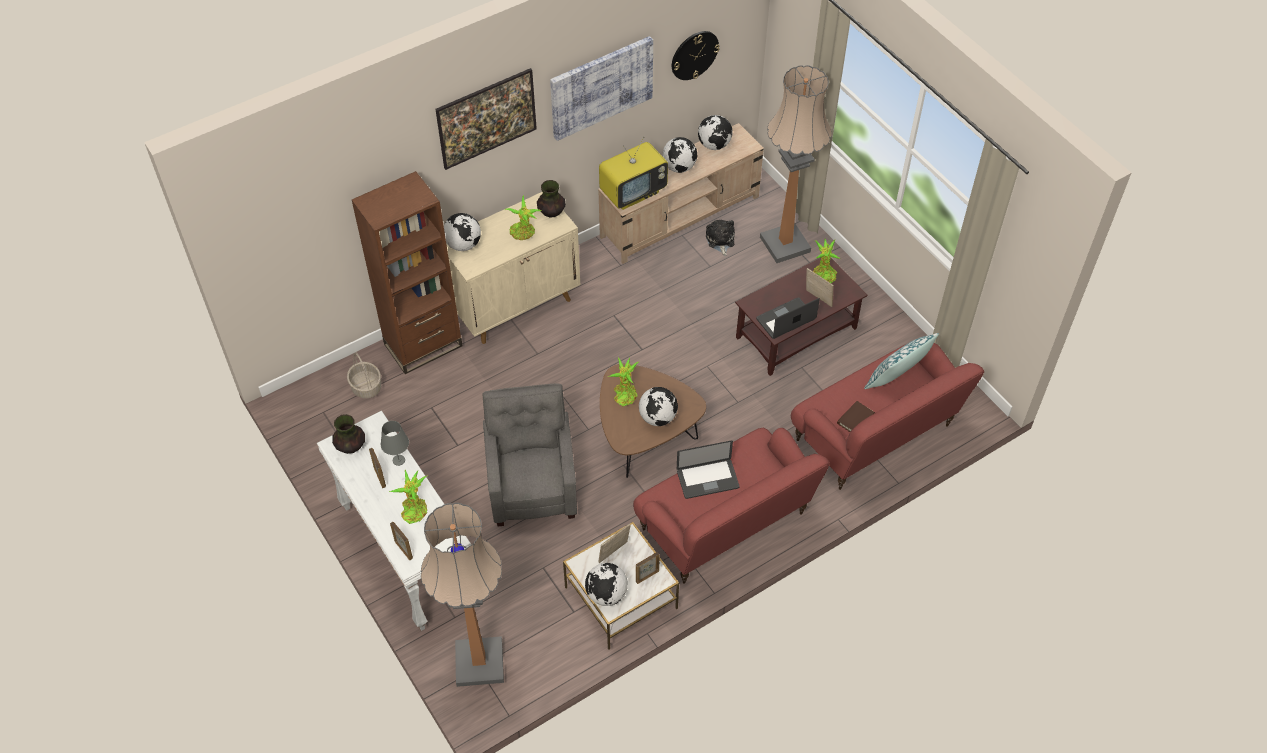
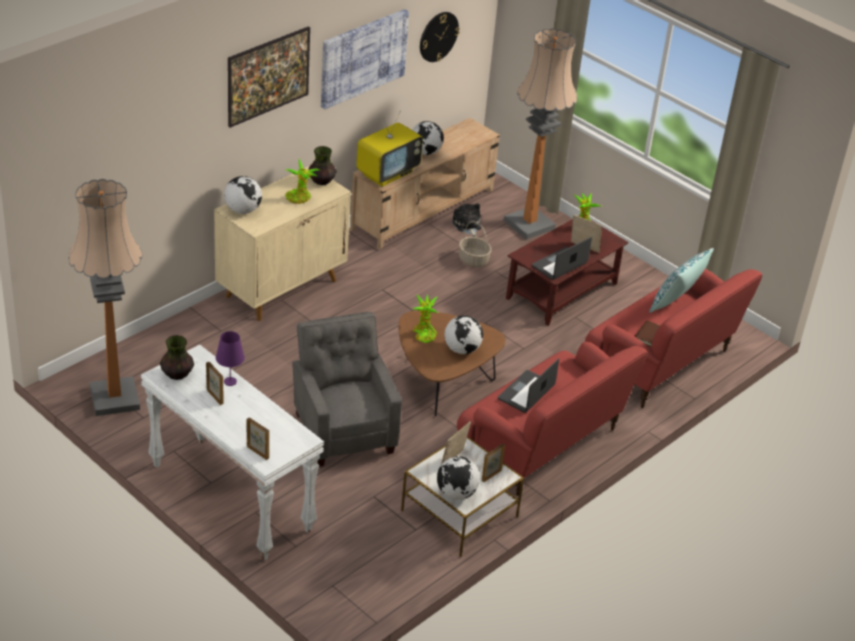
camera: 15 degrees left, 15 degrees down
(366, 387) = (148, 364): basket -> basket (473, 260)
(398, 460) = (230, 382): grey table lamp -> purple table lamp
(414, 509) = (258, 419): potted plant -> none
(423, 345) = (198, 326): brown bookcase -> none
(479, 663) = (332, 582): floor lamp -> floor lamp (114, 398)
(707, 479) = (526, 392): laptop -> laptop turned 150 degrees clockwise
(714, 145) = (453, 134): globe -> none

